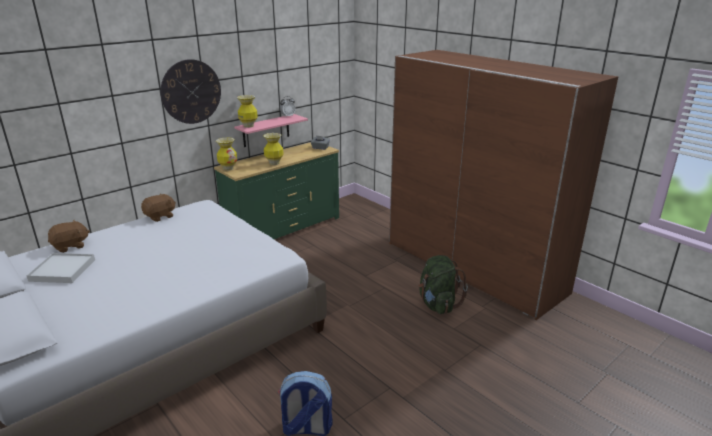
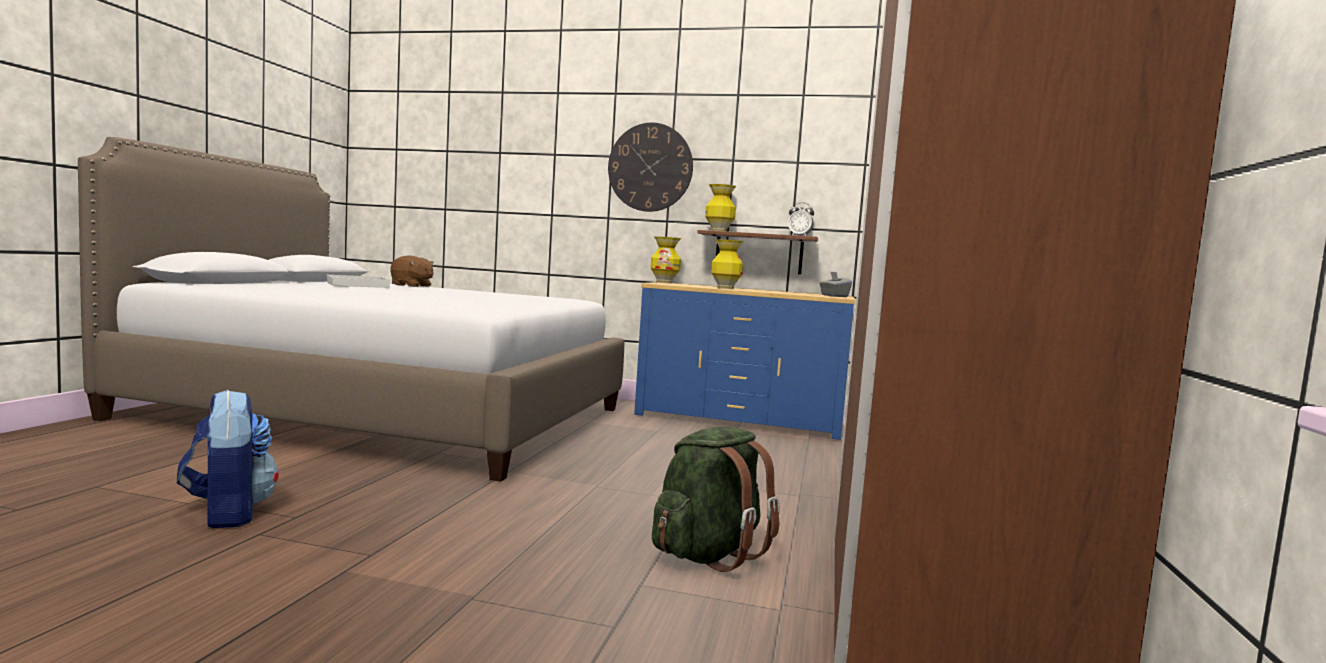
camera: 55 degrees right, 20 degrees down
(160, 216) = (519, 294): brown plush toy -> none
(266, 130) = (759, 253): pink shelf -> brown shelf
(283, 229) = (738, 420): green dresser -> blue dresser

